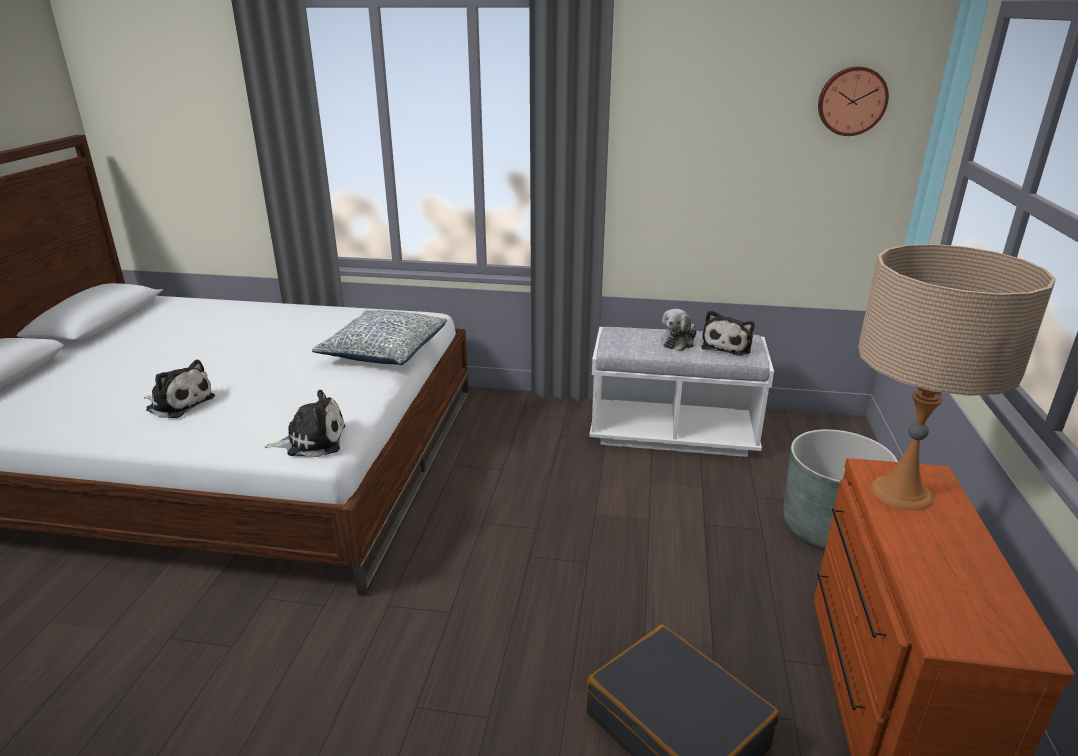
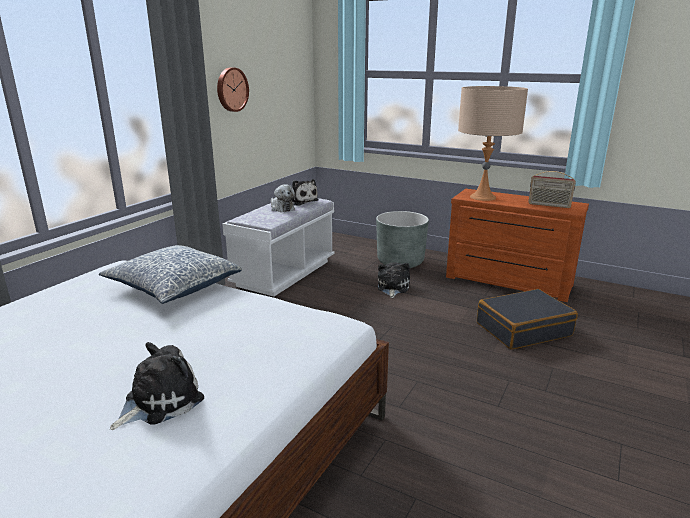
camera: 70 degrees left, 5 degrees down
(312, 441) = (317, 326): plush toy -> plush toy (392, 288)
(851, 101) = (288, 48): wall clock -> wall clock (231, 89)
(952, 593) = (549, 205): none -> radio

